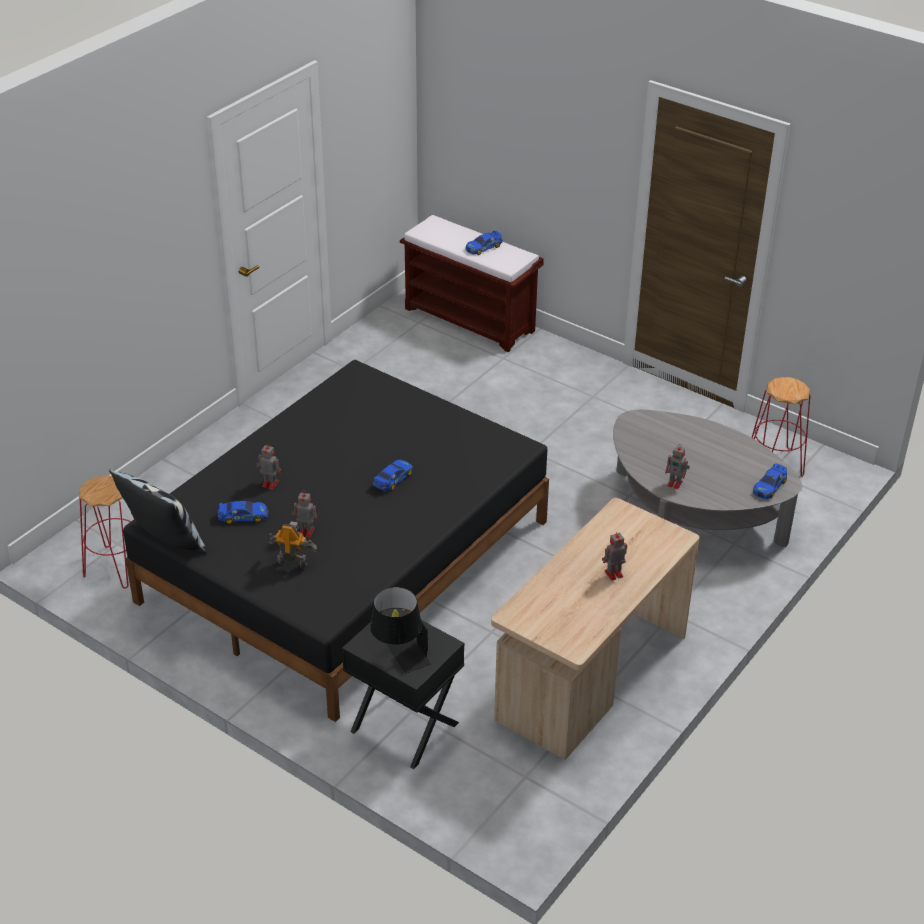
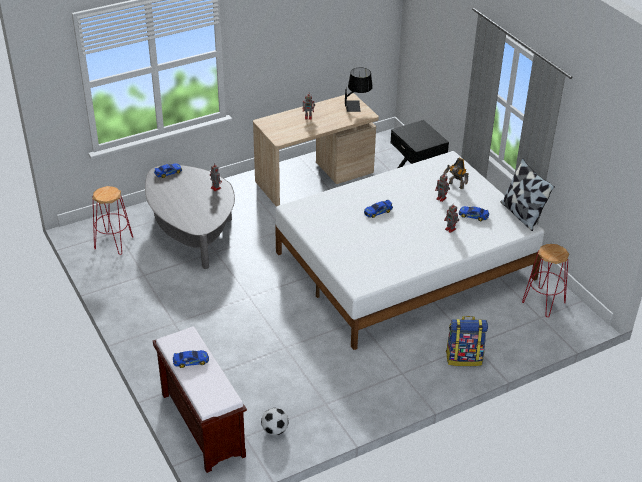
camera: 155 degrees left, 0 degrees up
(210, 461) = (464, 358): none -> backpack
(345, 560) = (405, 266): black bed -> white bed
(392, 335) = (275, 430): none -> football
(400, 658) = (424, 131): black table lamp -> black table lamp (357, 105)

